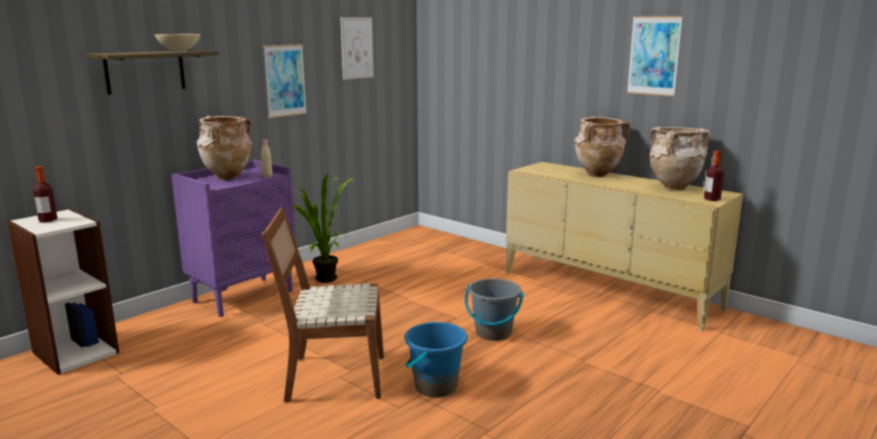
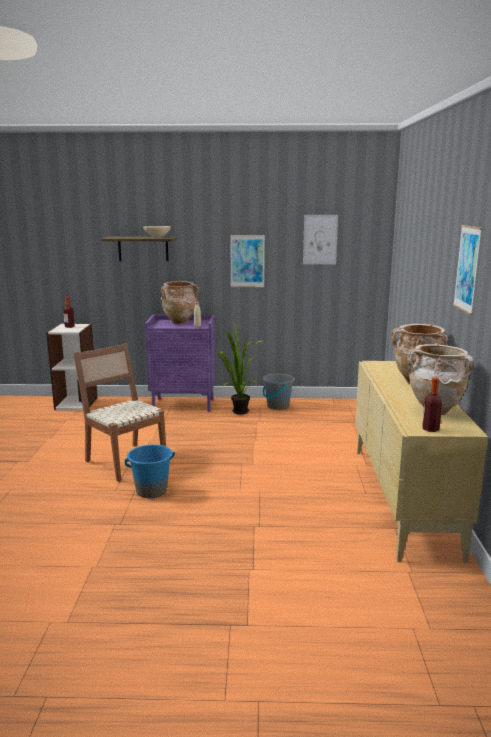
camera: 50 degrees right, 0 degrees up
(493, 333) = (249, 482): grey bucket -> grey bucket (277, 406)

